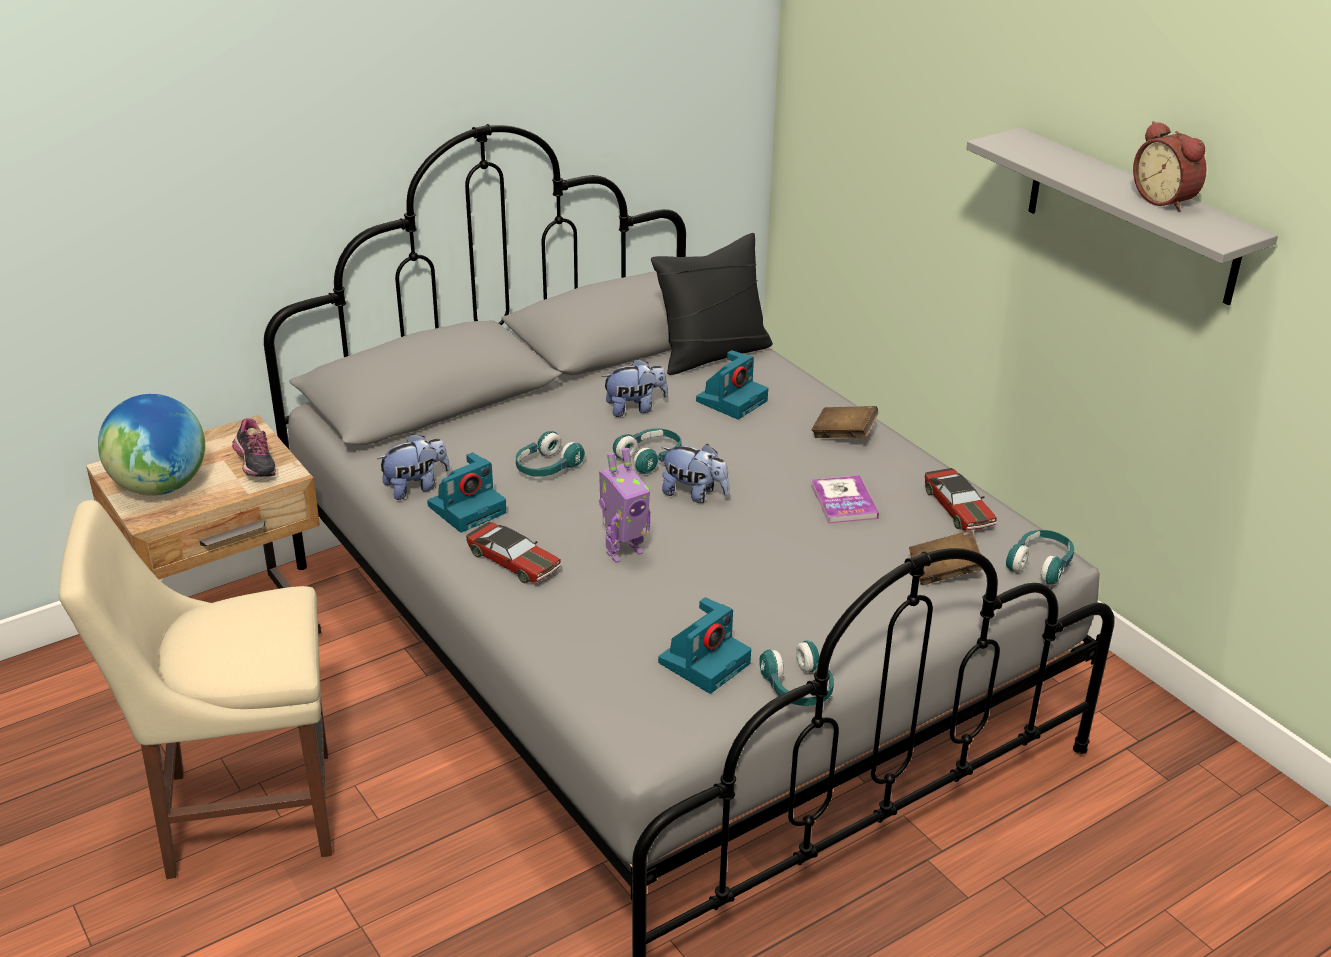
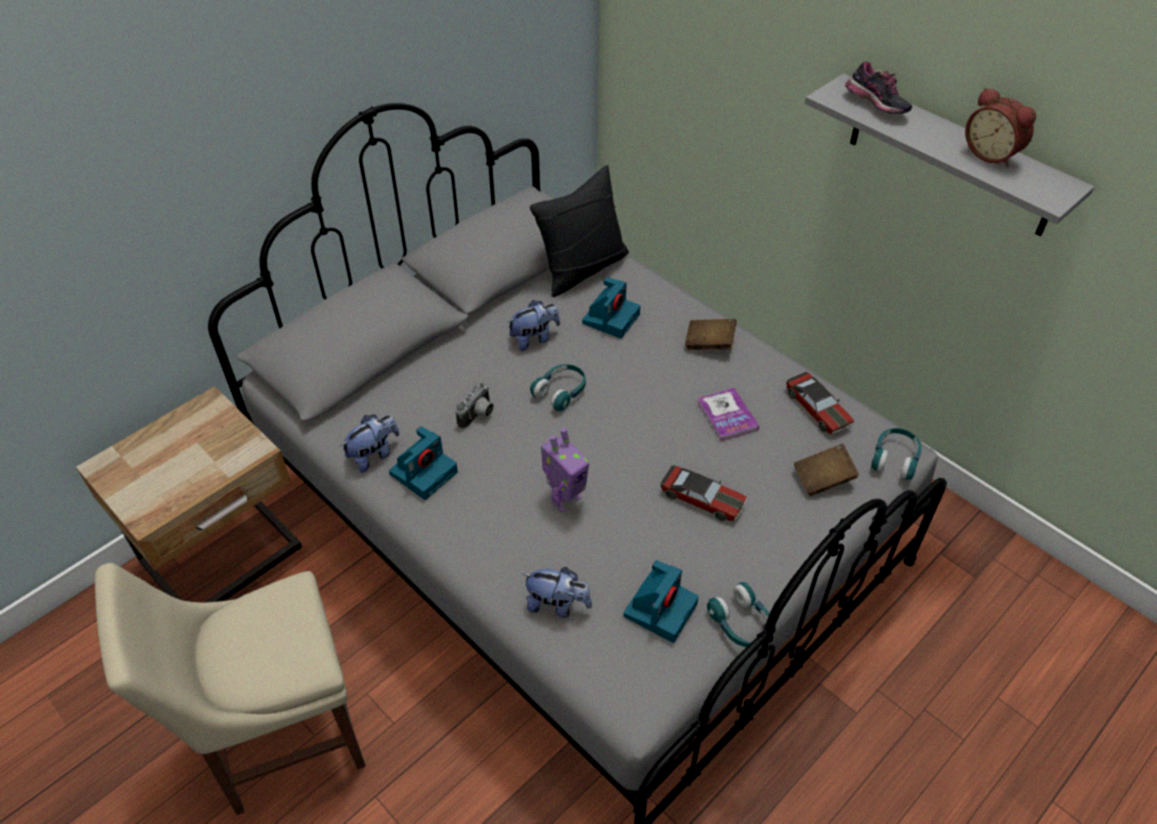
camera: 10 degrees left, 15 degrees up
(161, 486) = (150, 481): globe -> none
(255, 466) = (226, 446): shoe -> shoe (875, 106)
(513, 561) = (477, 525): toy car -> toy car (702, 499)
(547, 468) = (478, 416): turquoise headphones -> camera
(694, 494) = (606, 426): plush toy -> plush toy (557, 605)

